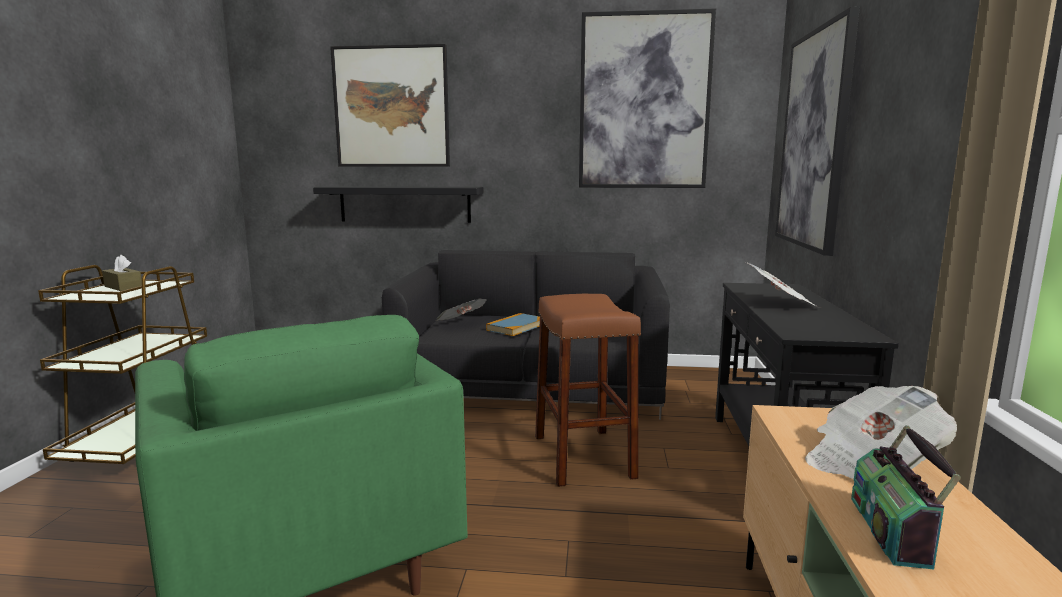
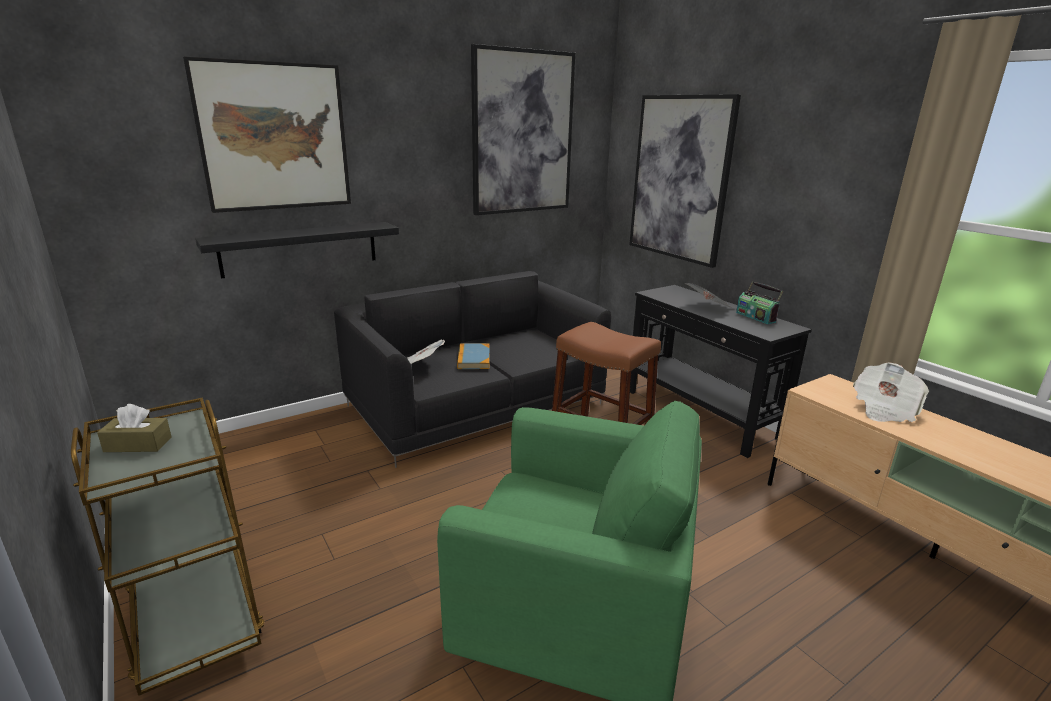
camera: 40 degrees left, 10 degrees up
(893, 531) = (946, 442): radio -> radio (756, 317)

